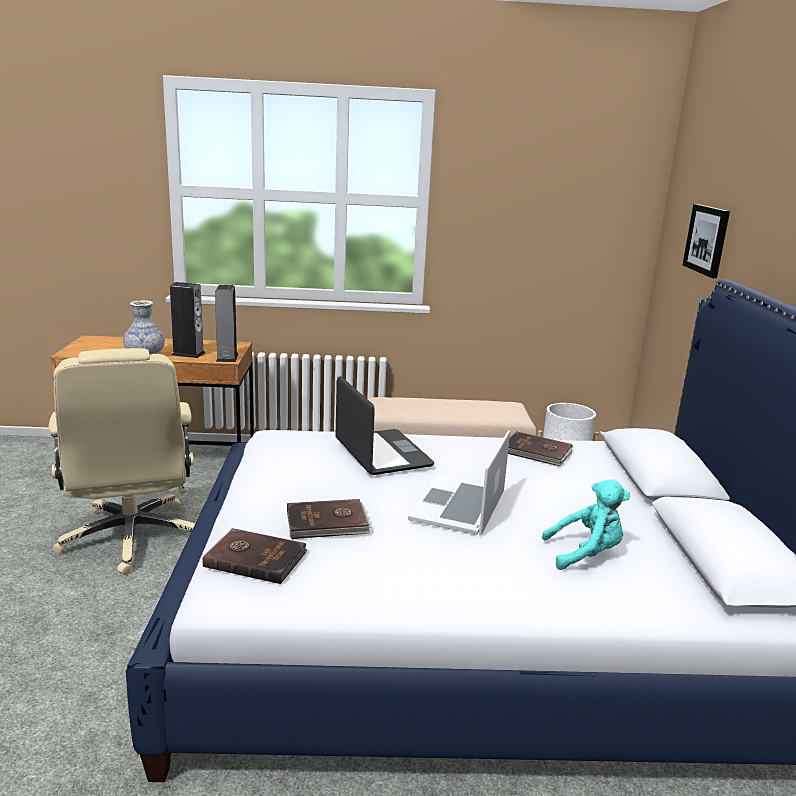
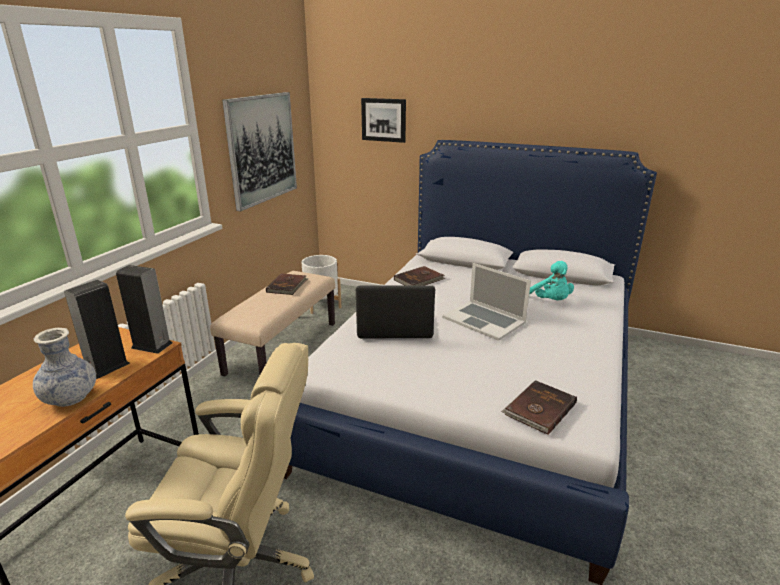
camera: 65 degrees left, 5 degrees up
(327, 523) = (493, 371): brown book -> brown book (287, 286)
(534, 245) = (261, 149): none -> picture
(586, 554) = (550, 301): turquoise plush toy -> turquoise plush toy turned 135 degrees clockwise

